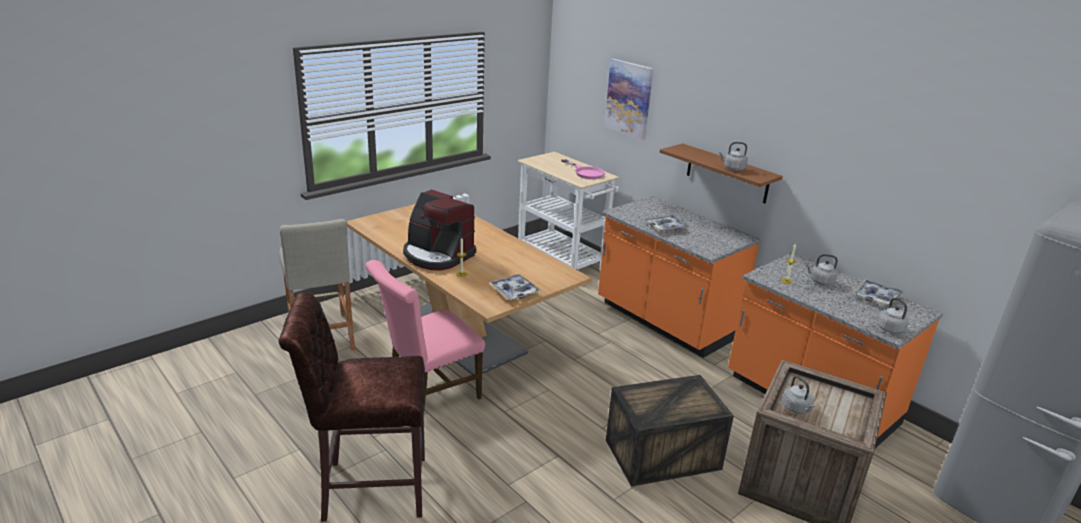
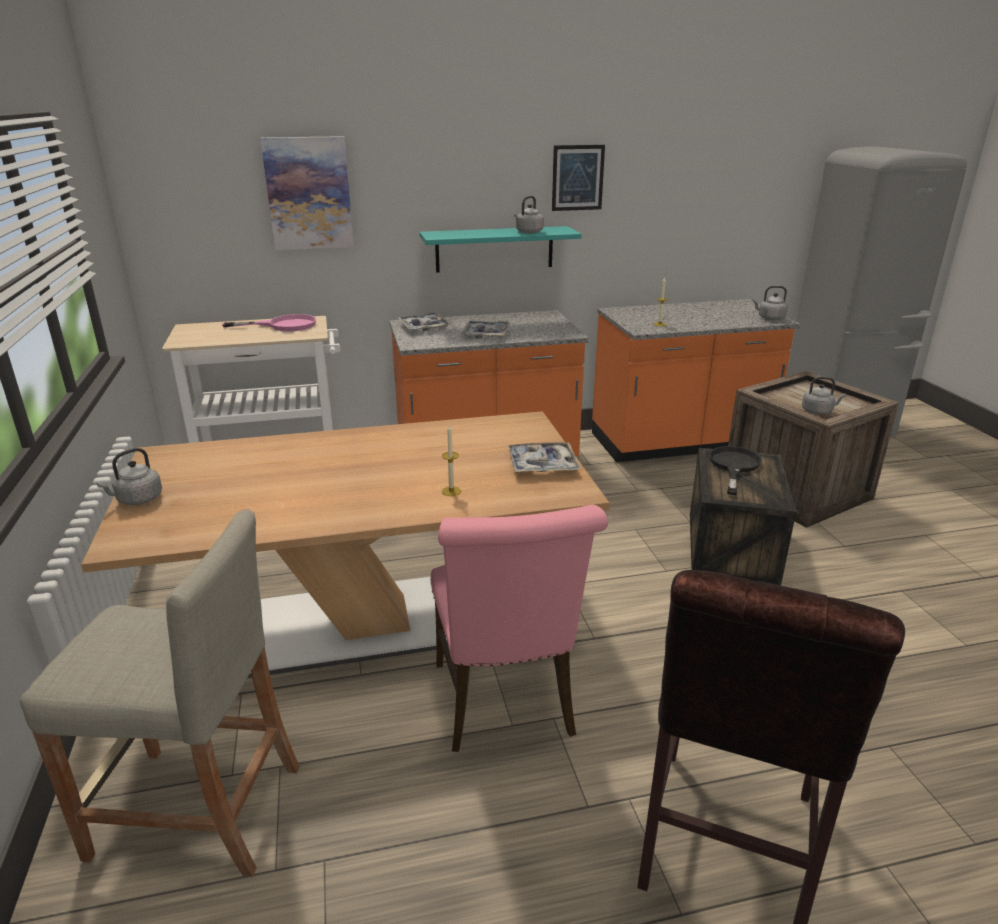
camera: 60 degrees left, 0 degrees up
(437, 255) = (362, 497): coffee machine -> none
(684, 394) = (733, 466): none -> black frying pan
(727, 173) = (494, 249): brown shelf -> turquoise shelf
(798, 140) = (577, 178): none -> picture
(820, 281) = (668, 314): grey kettle -> grey kettle (137, 500)
(876, 297) = (711, 307): tray -> tray (424, 327)

